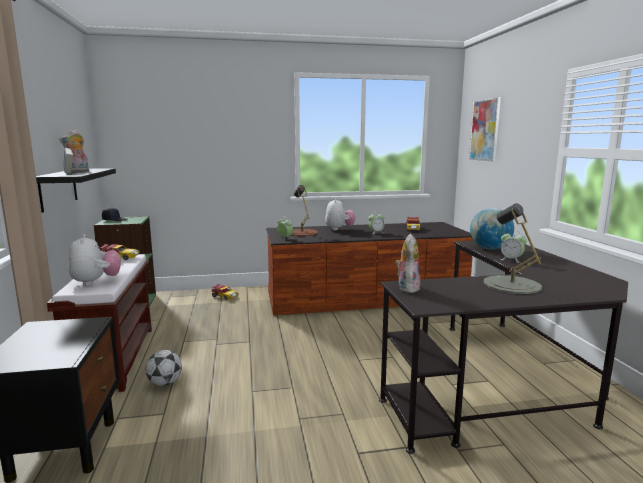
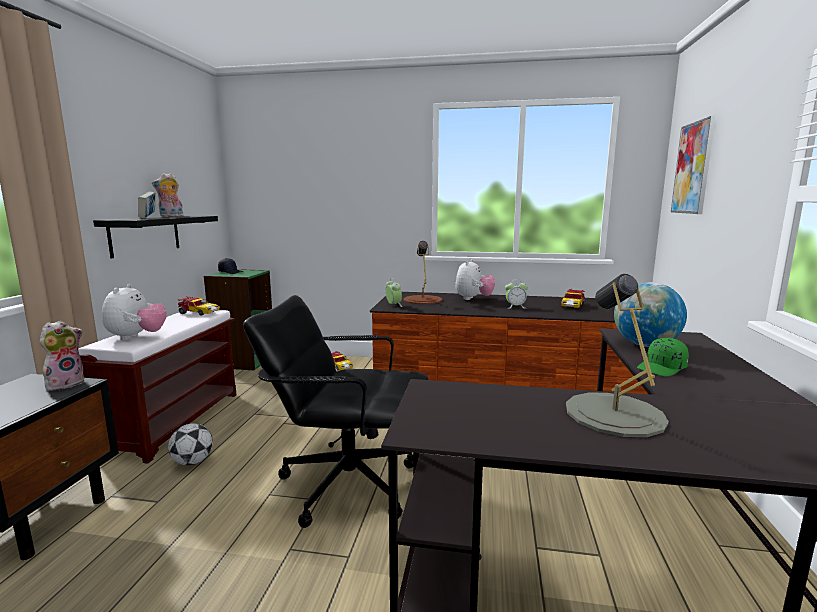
camera: 20 degrees right, 0 degrees up
(304, 373) = (347, 483): none -> black office chair
(407, 288) = (433, 394): plush toy -> plush toy (66, 383)
(511, 260) = (662, 368): alarm clock -> green cap

